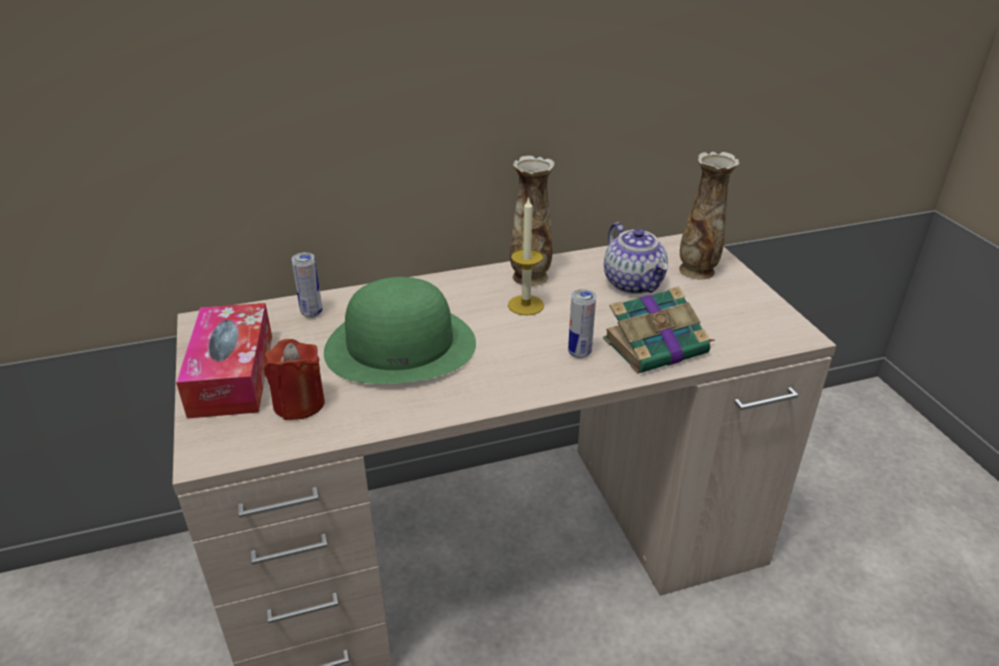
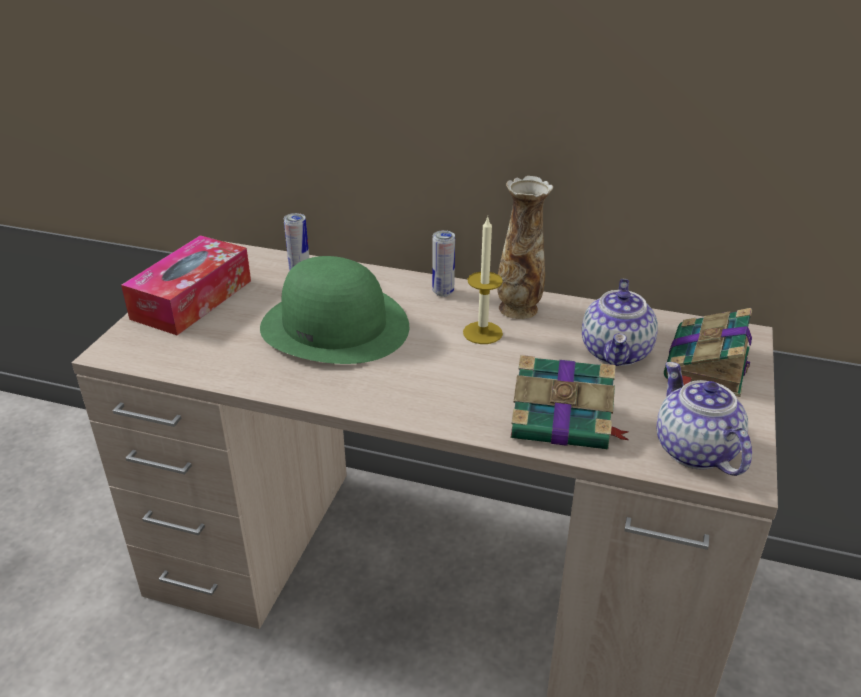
camera: 35 degrees right, 0 degrees up
(299, 404) = (210, 341): red candle -> none
(579, 353) = (479, 395): can -> can (443, 292)
(698, 270) = (706, 365): vase -> book
(754, 330) = (693, 450): none -> teapot

